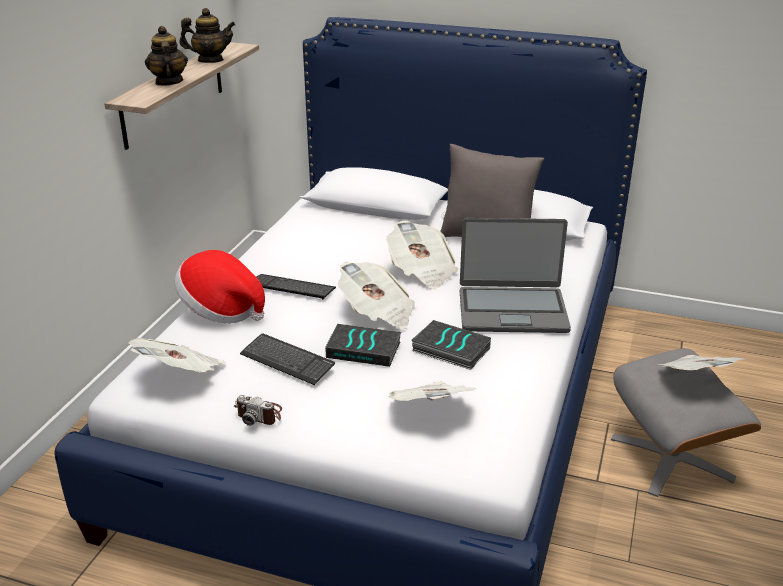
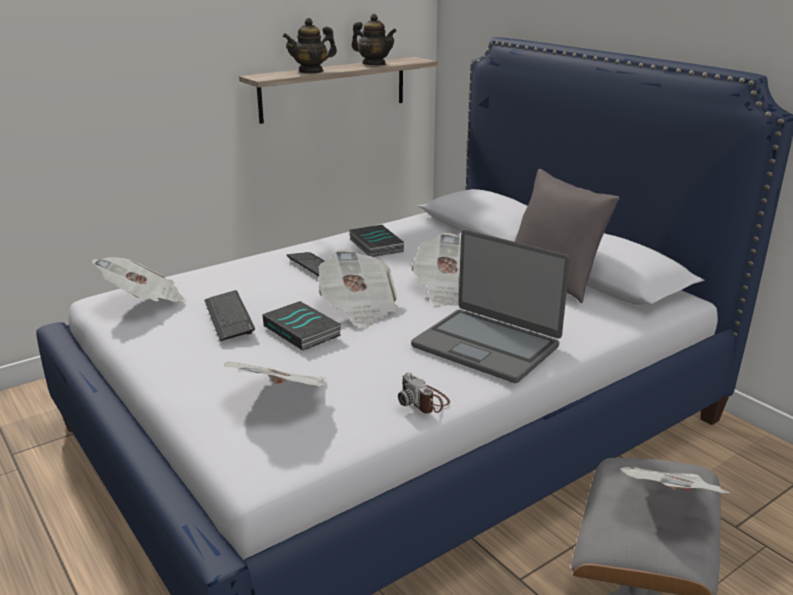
camera: 35 degrees right, 5 degrees down
(168, 82) = (311, 71): teapot -> teapot turned 135 degrees counterclockwise
(221, 310) = (242, 268): hat -> none
(260, 414) = (153, 347): camera -> camera (424, 401)
(449, 350) = (375, 357): book -> book (374, 245)

